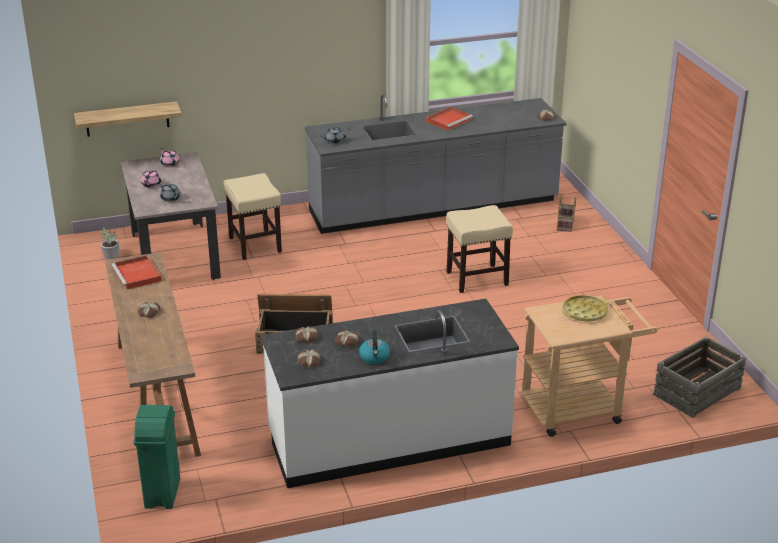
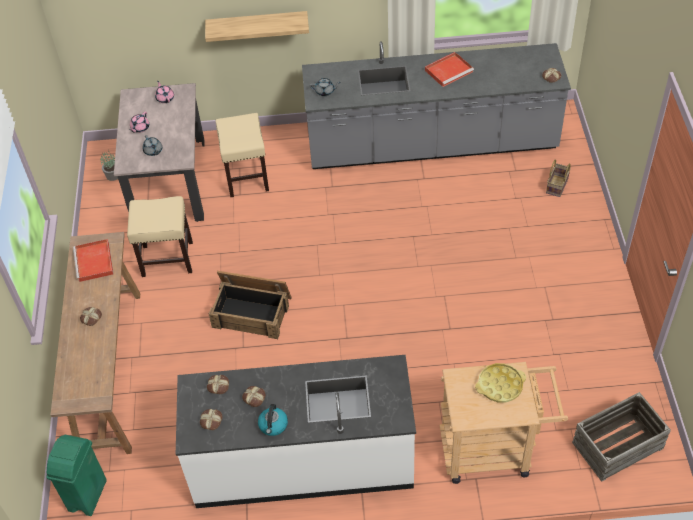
camera: 15 degrees right, 20 degrees up
(127, 119) = (125, 50): shelf -> shelf (257, 25)
(476, 278) = (445, 253): beige stool -> beige stool (166, 259)

